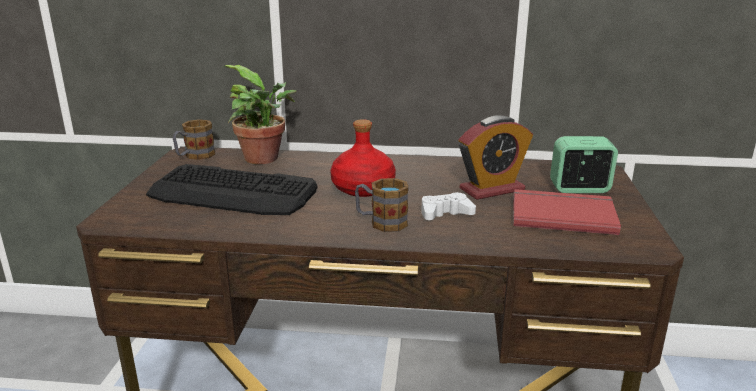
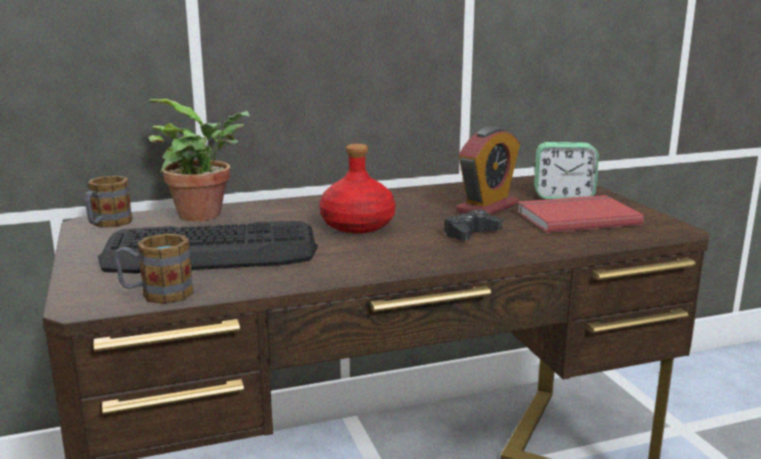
camera: 25 degrees left, 5 degrees down
(381, 222) = (418, 250): mug -> mug (156, 294)
(445, 213) = (470, 233): white game controller -> black game controller
(579, 189) = (563, 196): alarm clock -> alarm clock turned 150 degrees counterclockwise

